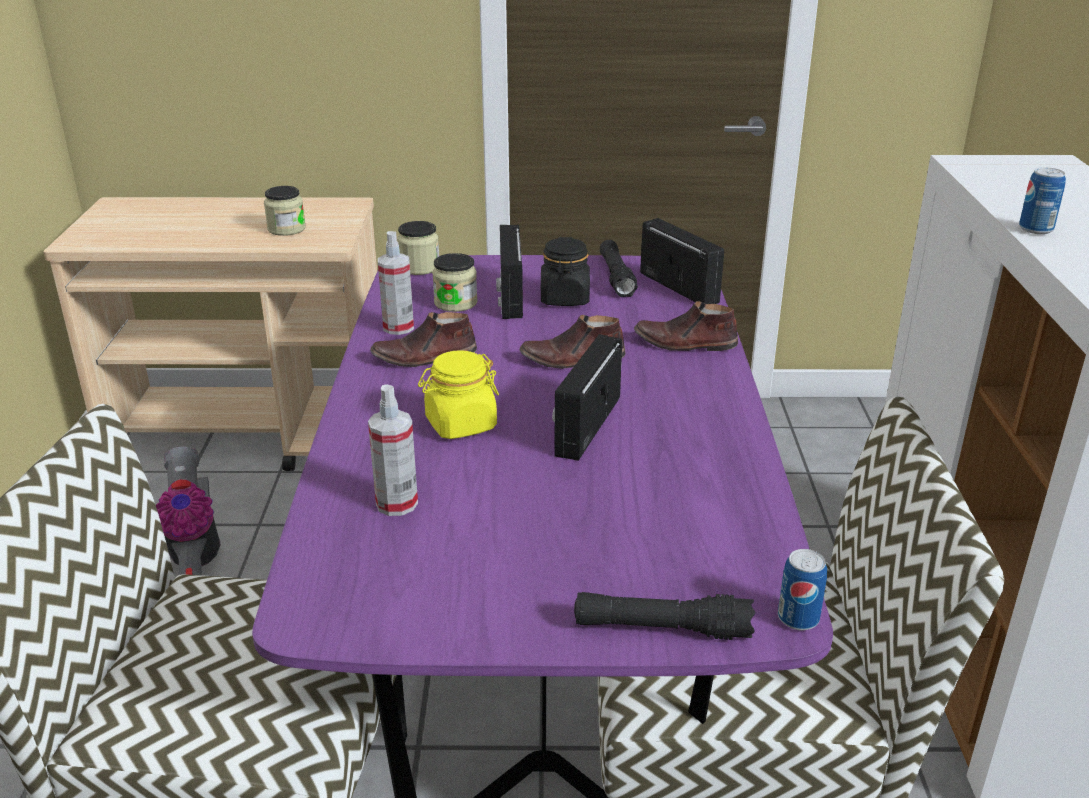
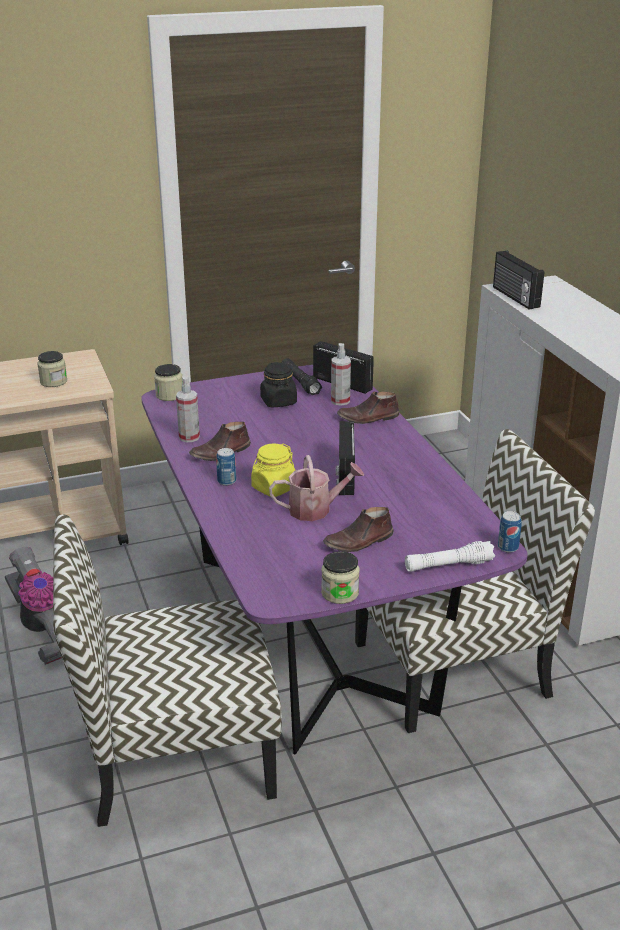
camera: 20 degrees left, 0 degrees up
(397, 503) = (272, 536): spray bottle -> spray bottle (340, 401)
(455, 303) = (212, 415): jar -> jar (340, 593)
(500, 472) = (315, 509): none -> watering can
(509, 296) = (243, 406): radio -> radio (514, 297)
(572, 359) = (310, 439): brown shoe -> brown shoe (359, 542)
(662, 628) = (448, 565): black flashlight -> white flashlight
(1035, 229) = (559, 327): can -> can (226, 481)

